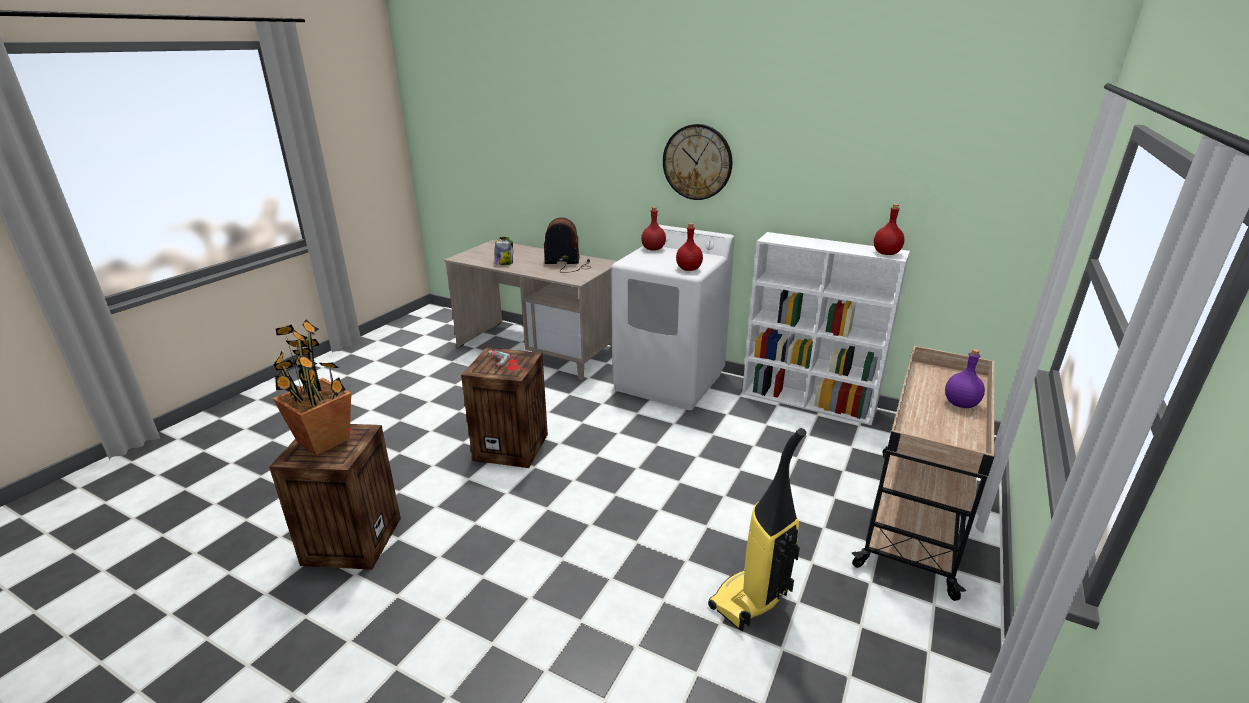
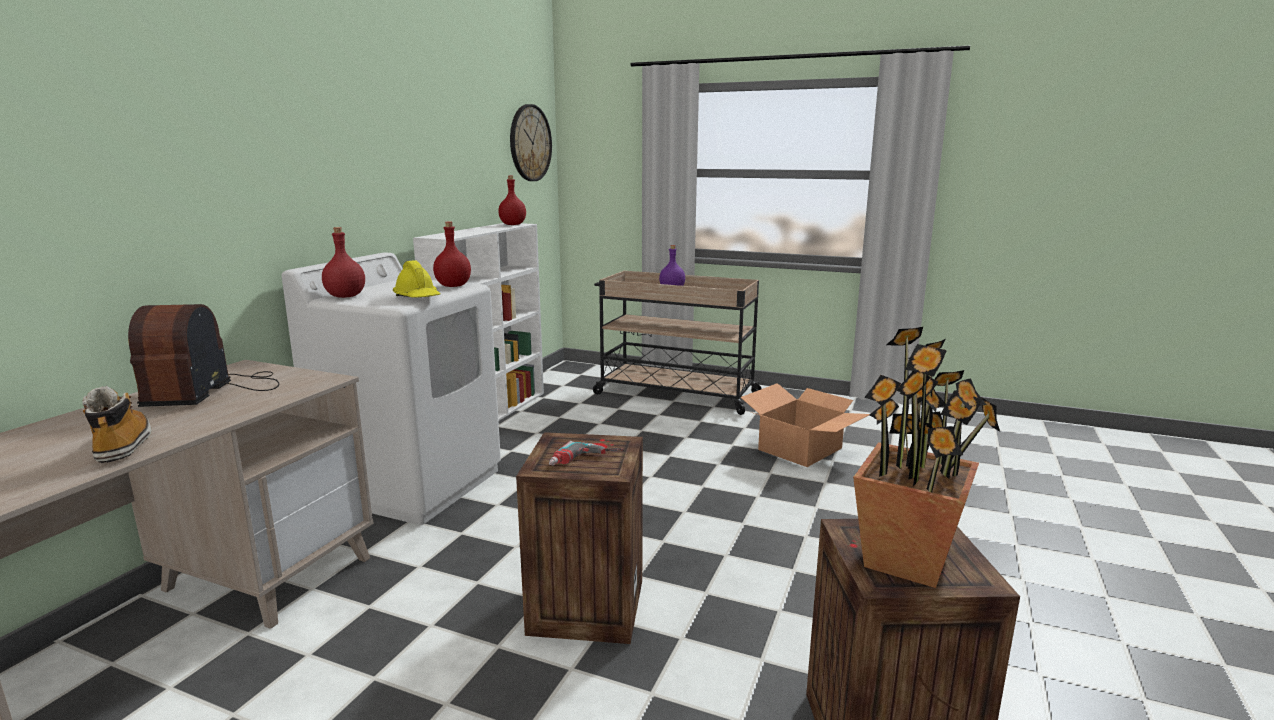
camera: 95 degrees left, 10 degrees down
(504, 263) = (123, 446): jar -> boot
(646, 264) = (418, 298): none -> yellow hard hat
(697, 162) = (322, 159): wall clock -> wall clock (530, 143)
(751, 601) = (801, 449): vacuum cleaner -> cardboard box

